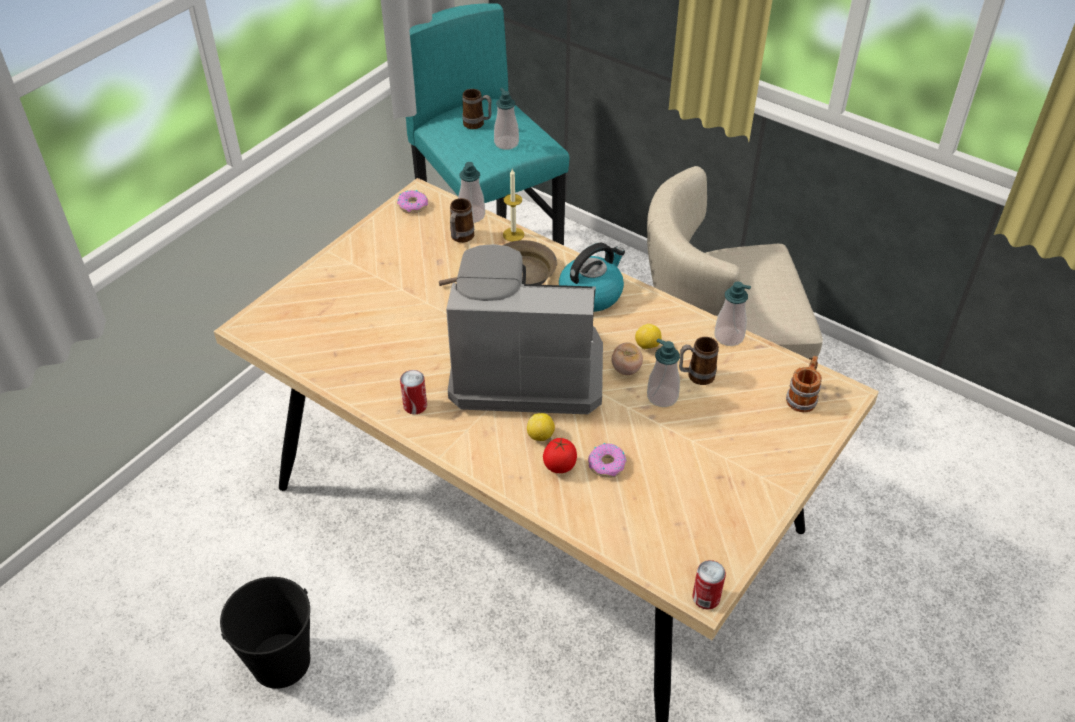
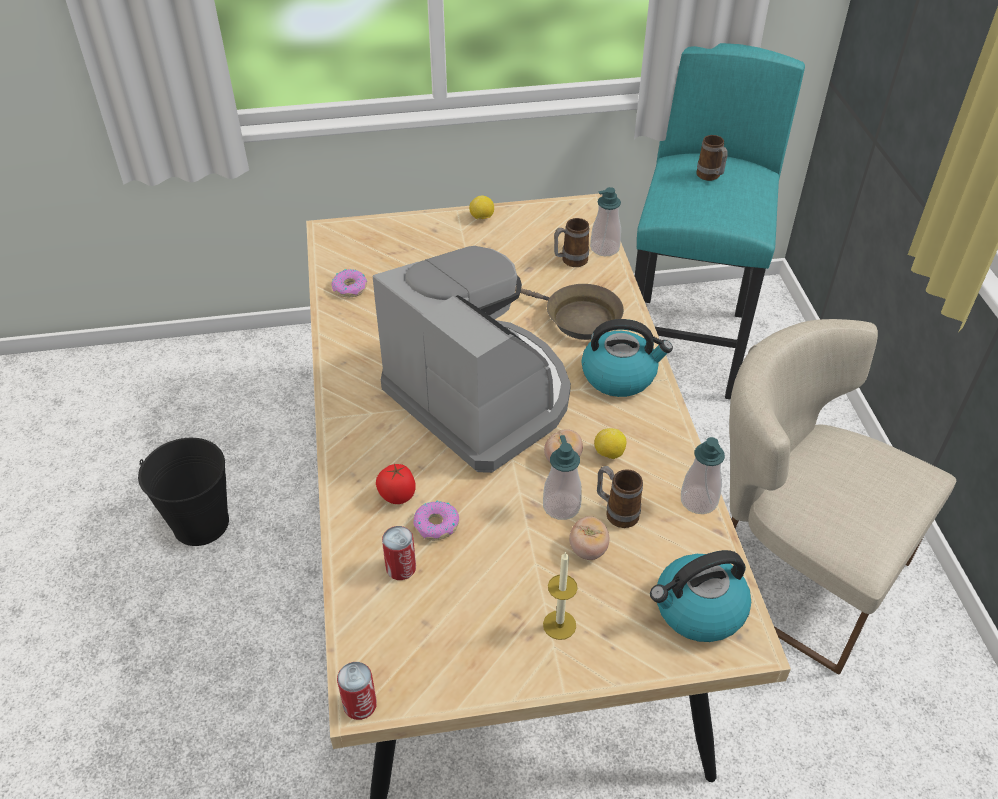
camera: 45 degrees right, 0 degrees up
(413, 205) = (567, 213): donut -> donut (350, 288)
(415, 406) = (360, 367): can -> can (401, 568)
(506, 143) = (716, 206): soap dispenser -> none
(513, 234) = (619, 284): candle -> candle (559, 625)
(540, 436) = (417, 460): lemon -> lemon (481, 218)
(708, 409) = (588, 549): none -> tomato
(803, 396) = (698, 610): mug -> kettle

